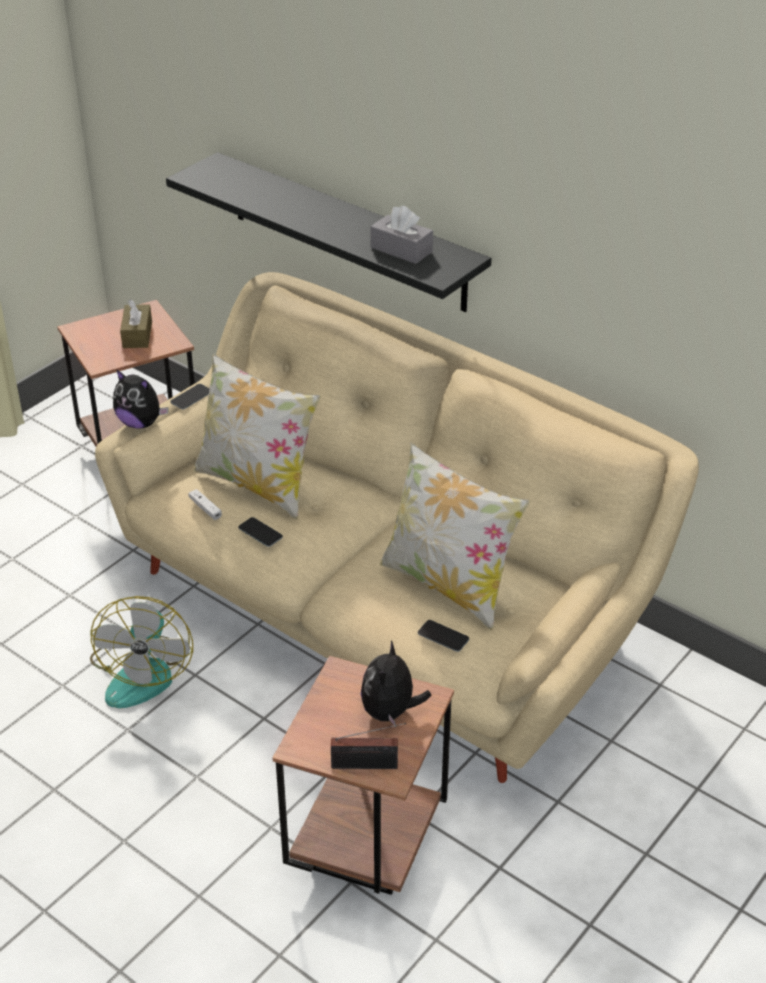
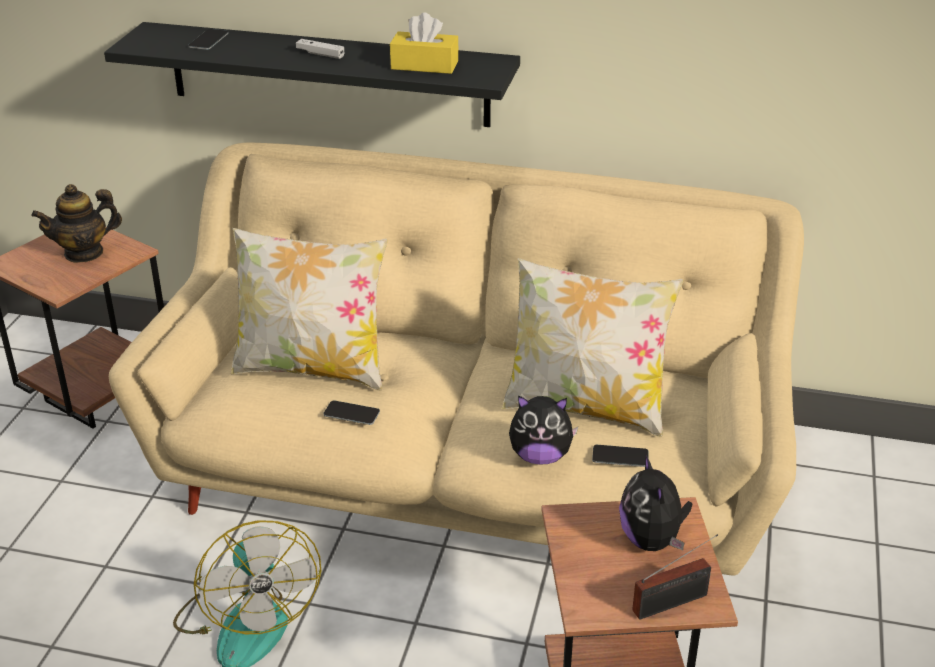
camera: 25 degrees left, 5 degrees down
(137, 335) = (84, 253): brown tissue box -> teapot
(141, 423) = (151, 336): plush toy -> plush toy (540, 456)
(191, 397) = (195, 295): phone -> phone (208, 40)
(205, 508) = (271, 407): white game controller -> white game controller (320, 54)
(401, 250) = (424, 65): grey tissue box -> yellow tissue box

